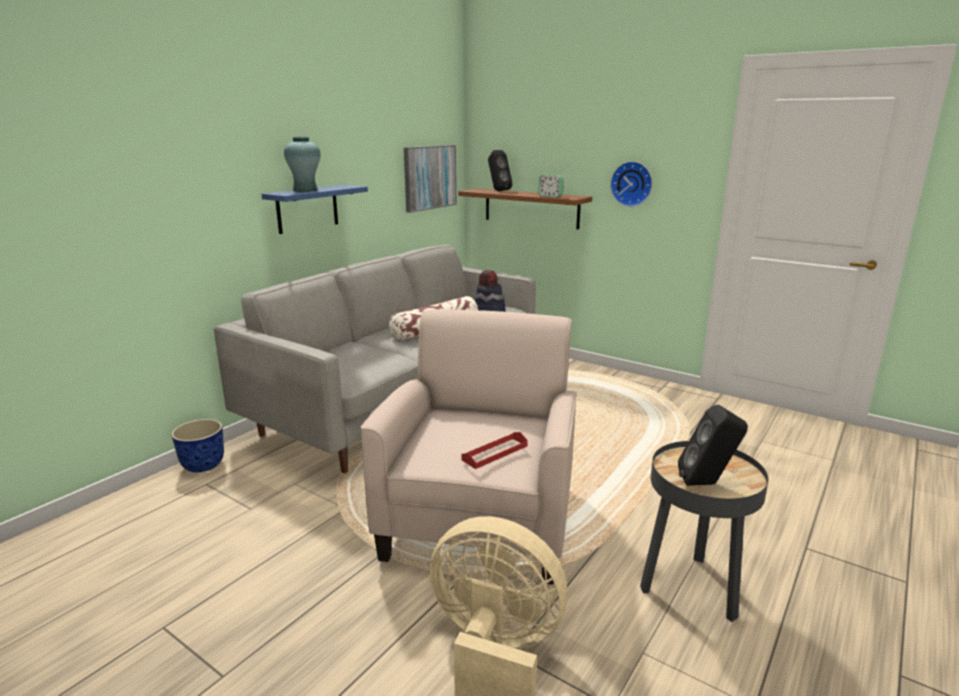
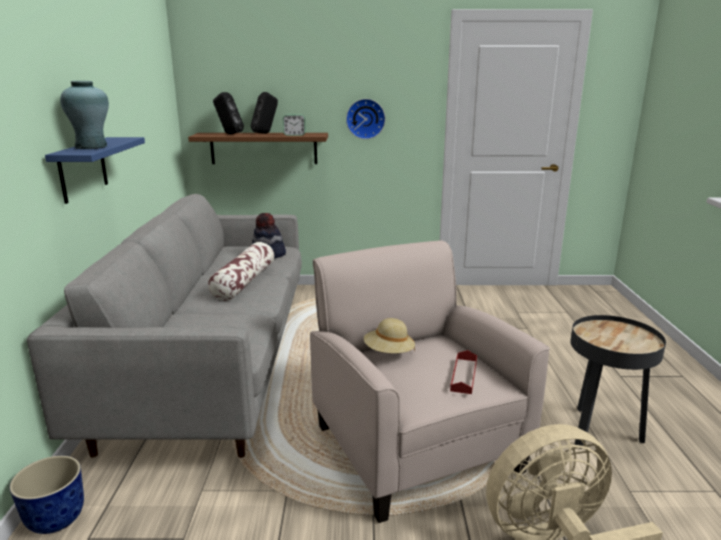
camera: 35 degrees left, 0 degrees up
(429, 177) = (160, 124): picture -> none
(463, 415) = (388, 353): none -> beige hat
(707, 483) = (628, 345): black speaker -> black speaker (266, 133)

